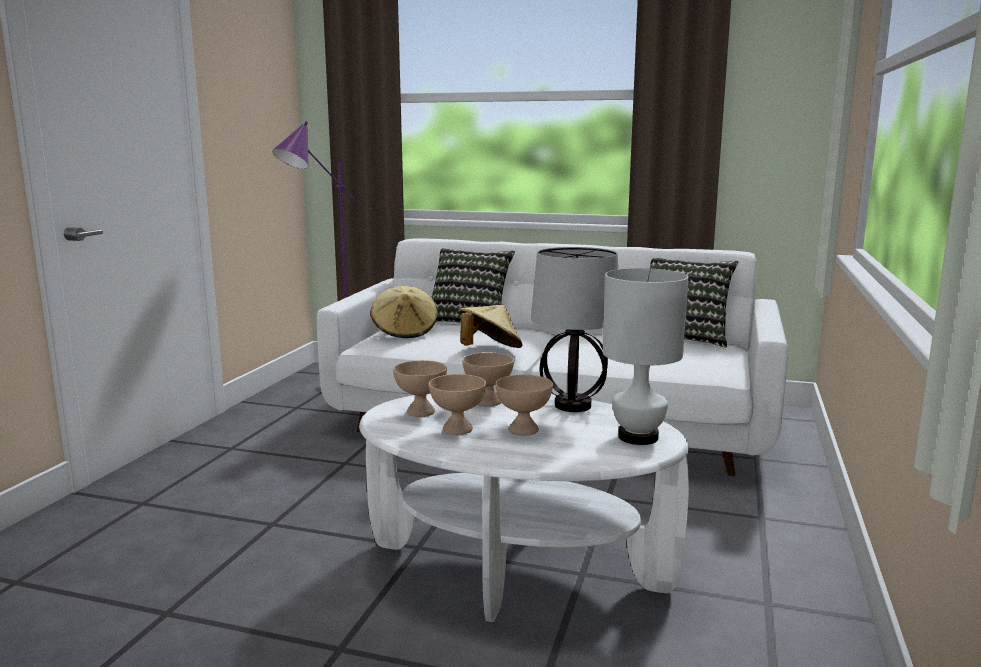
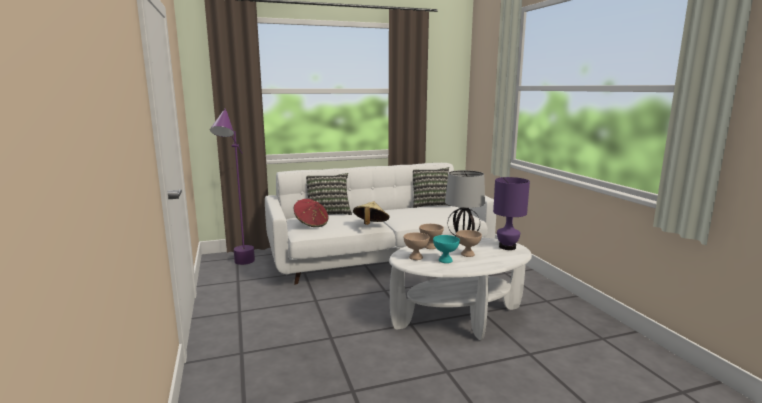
camera: 35 degrees left, 0 degrees up
(405, 332) = (311, 224): beige hat -> red hat
(459, 429) = (445, 260): beige bowl -> turquoise bowl
(637, 437) = (507, 247): white table lamp -> purple table lamp

